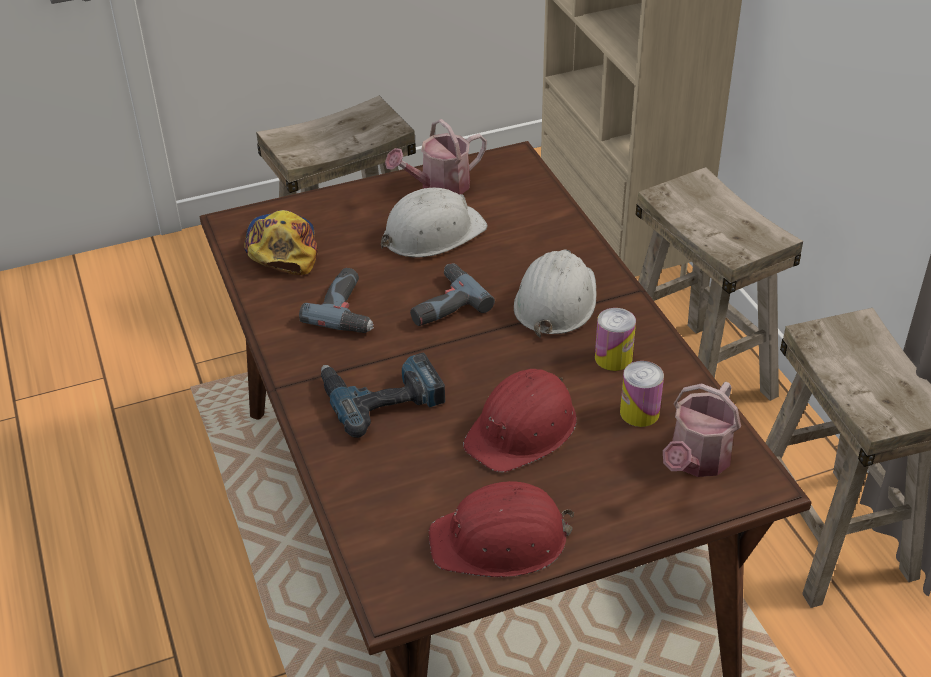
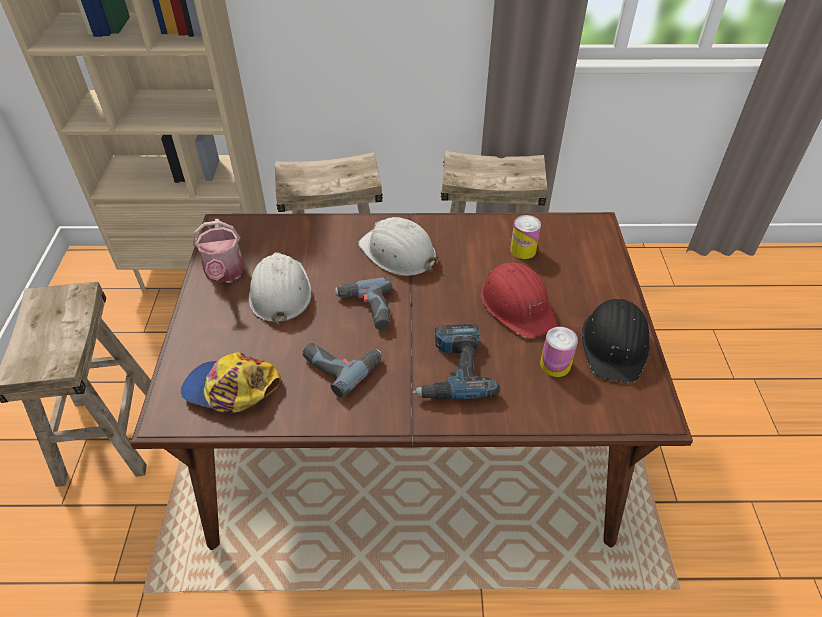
camera: 70 degrees left, 5 degrees up
(500, 540) = (615, 345): red hard hat -> black hard hat
(613, 358) = (468, 245): can -> can (555, 364)
(696, 461) = (572, 241): watering can -> none

